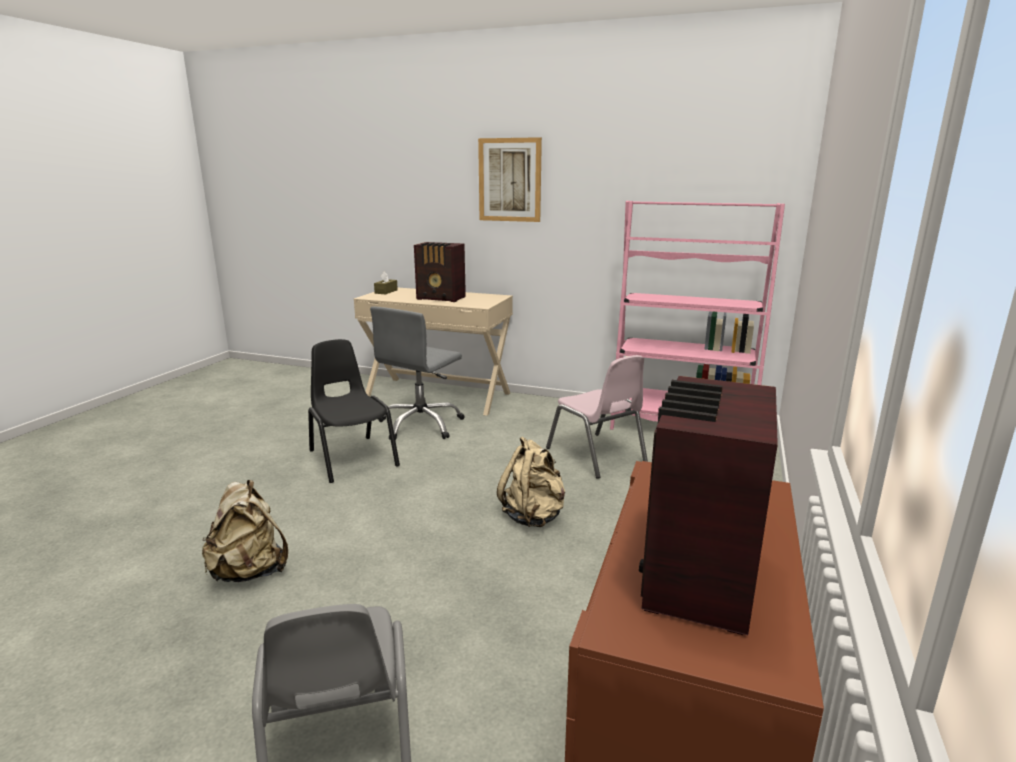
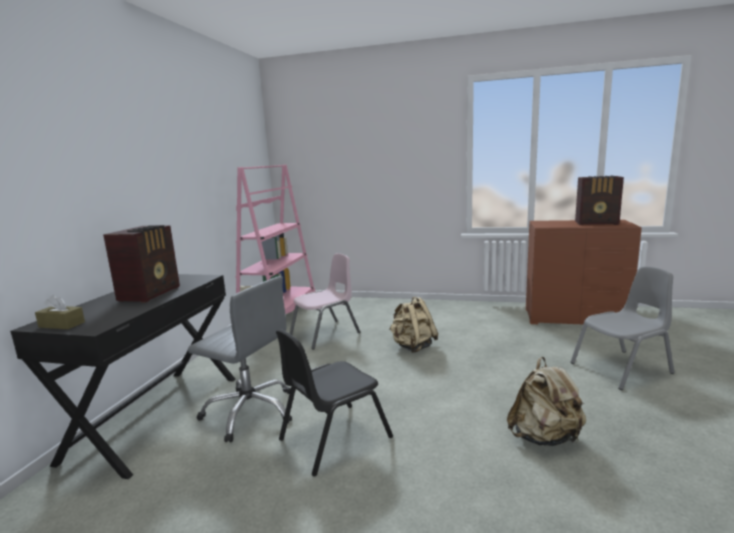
camera: 95 degrees left, 5 degrees down
(438, 395) = (156, 416): beige desk -> black desk
(509, 180) = (134, 155): picture -> none

